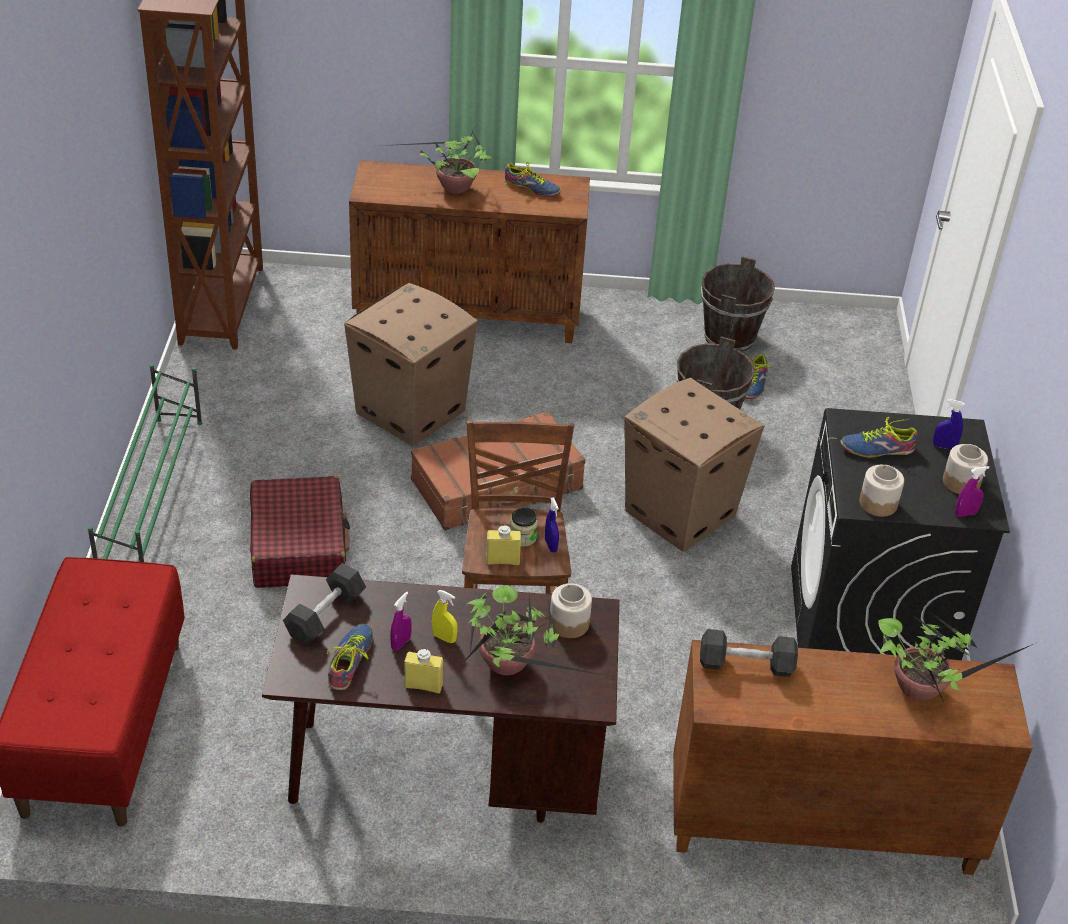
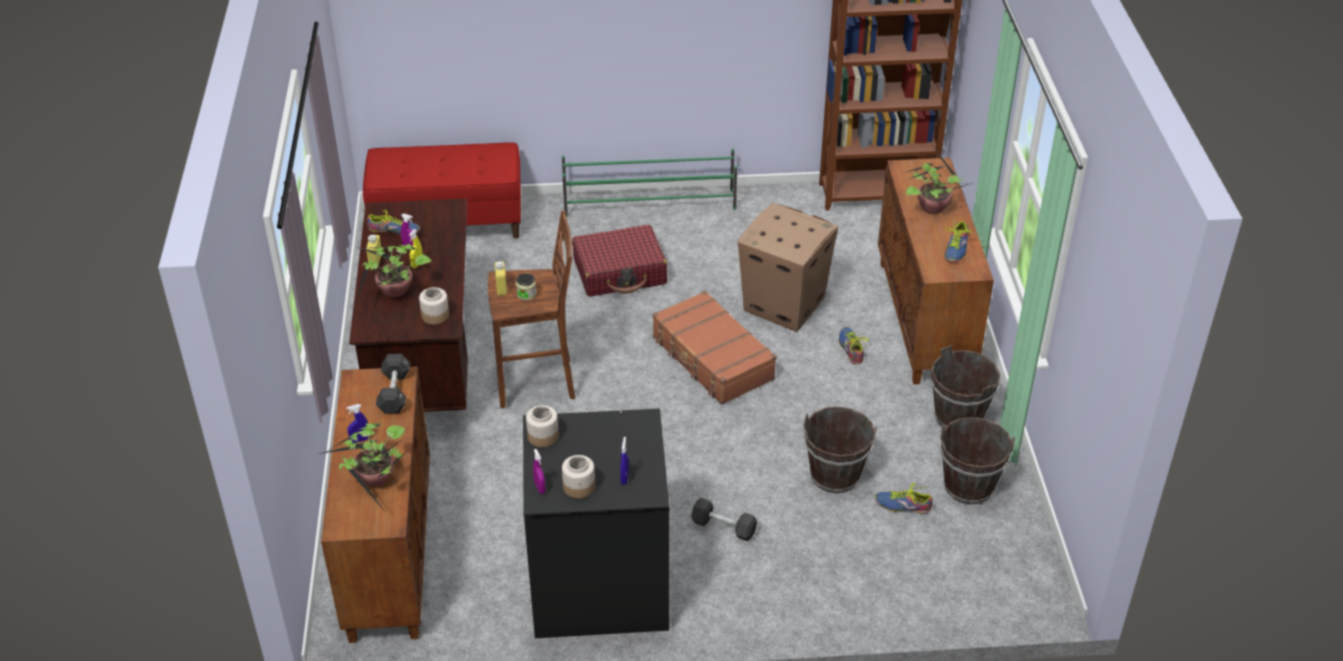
camera: 85 degrees right, 0 degrees up
(325, 615) = (432, 216): black dumbbell -> black dumbbell (723, 527)
(551, 545) = (520, 308): blue spray bottle -> blue spray bottle (360, 440)
(628, 324) = (958, 417): none -> brown bucket
(681, 513) = (709, 464): cardboard box -> none
(877, 449) = (611, 437): shoe -> shoe (851, 348)

